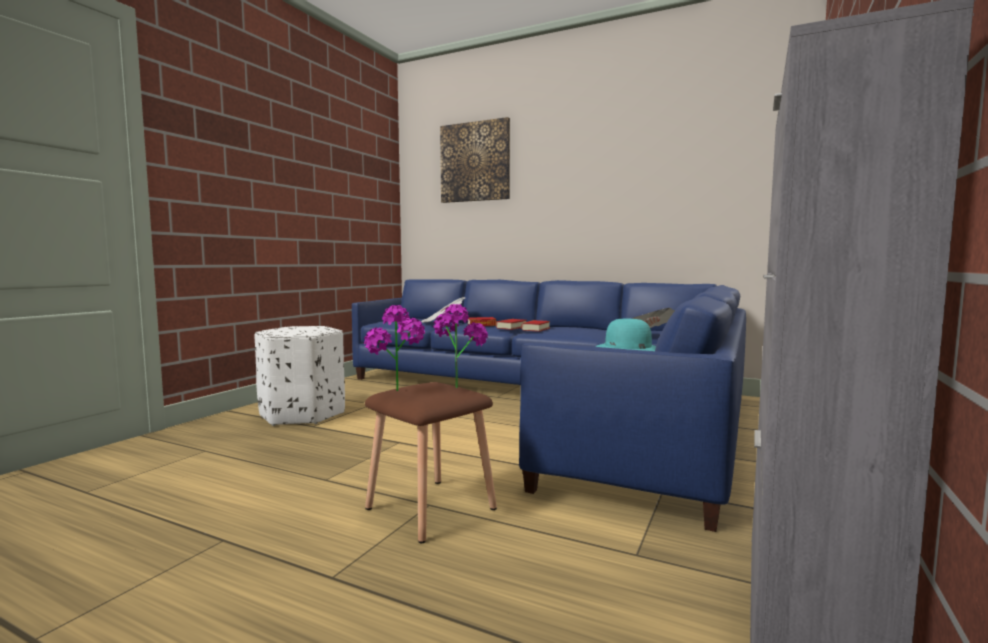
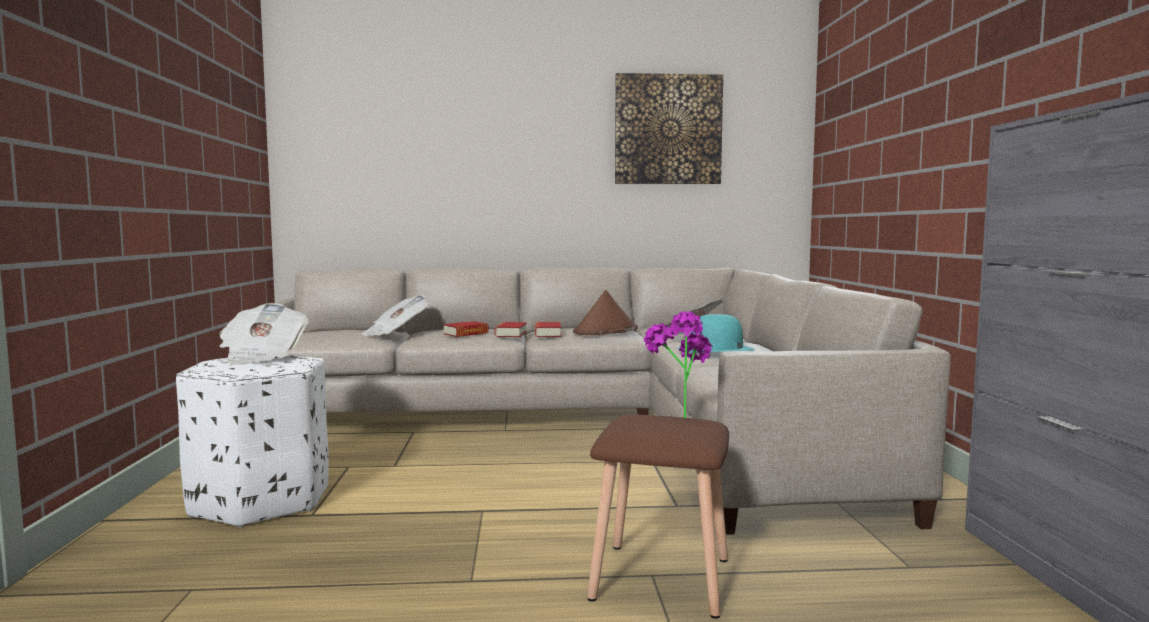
camera: 30 degrees left, 0 degrees up
(312, 327) = (262, 357): none -> newspaper
(397, 393) = (644, 434): potted plant -> none
(475, 162) = (403, 99): picture -> picture (668, 129)
(558, 403) = (591, 427): blue sofa -> beige sofa
(581, 330) = (605, 331): none -> brown hat

